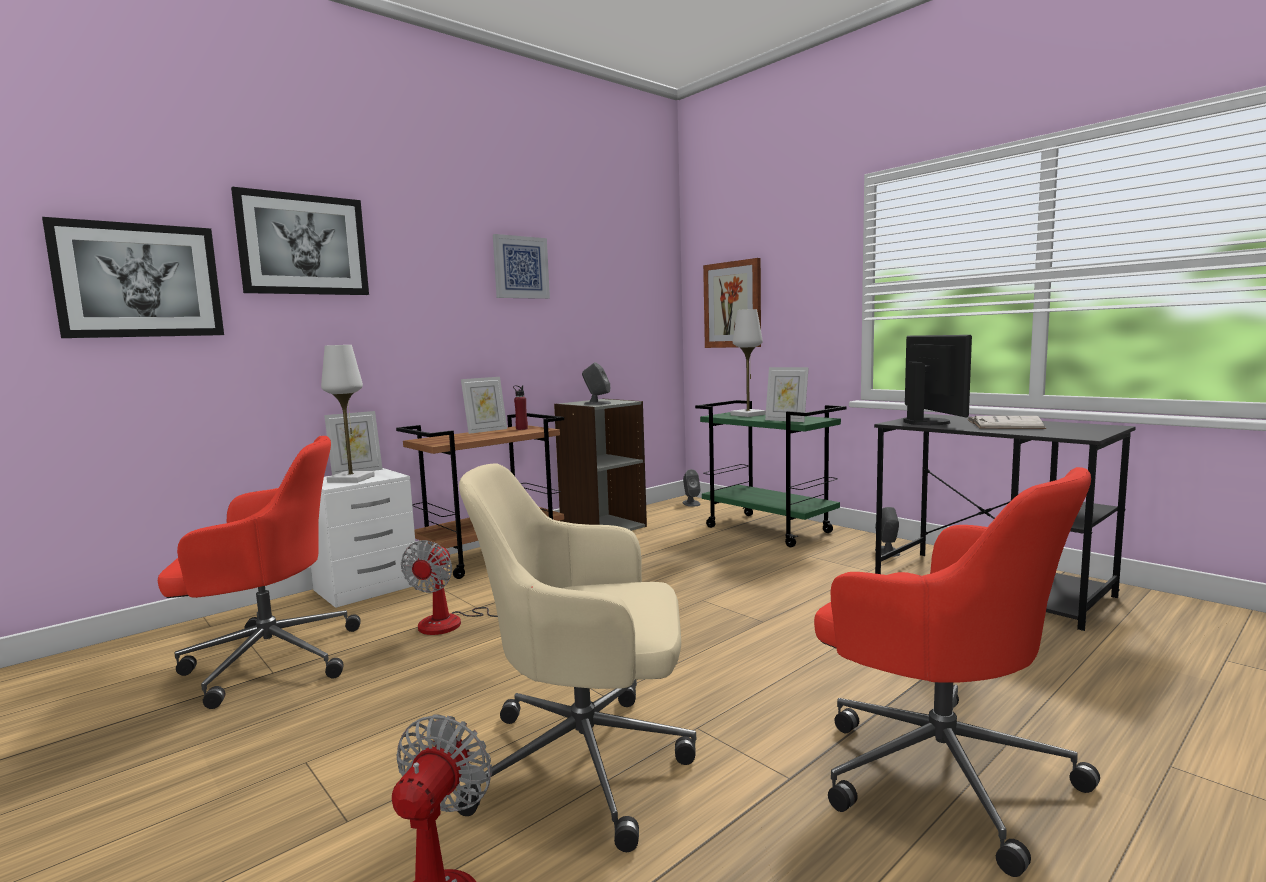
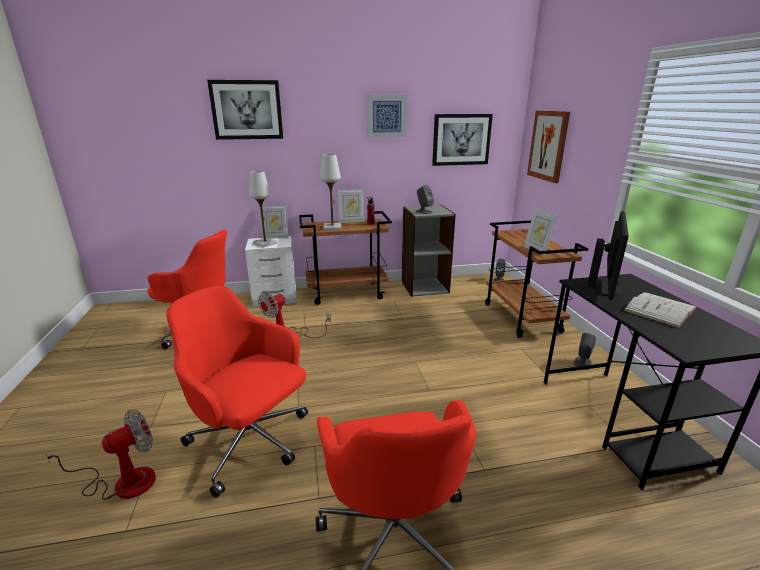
camera: 30 degrees right, 15 degrees up
(139, 281) = (167, 134): picture -> picture (461, 139)
(588, 762) = (251, 442): beige office chair -> red office chair
(748, 414) = (525, 236): white table lamp -> white table lamp (332, 228)
(769, 530) = (522, 318): green cart -> brown cart

